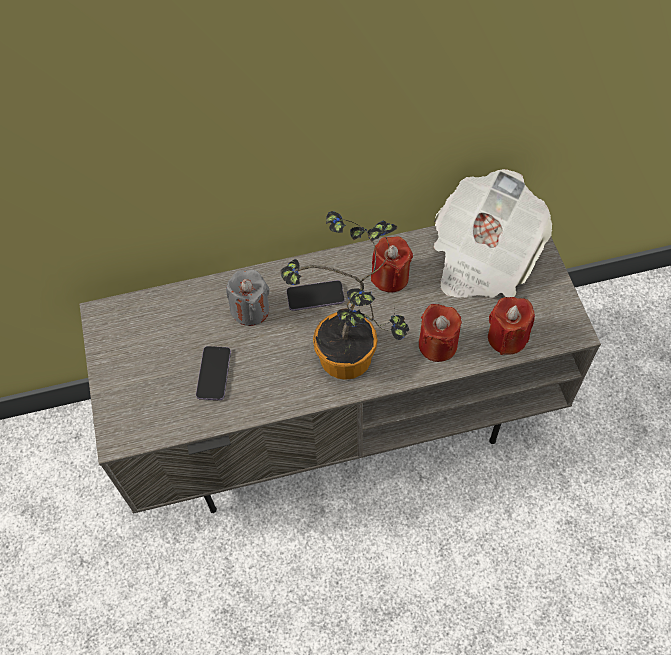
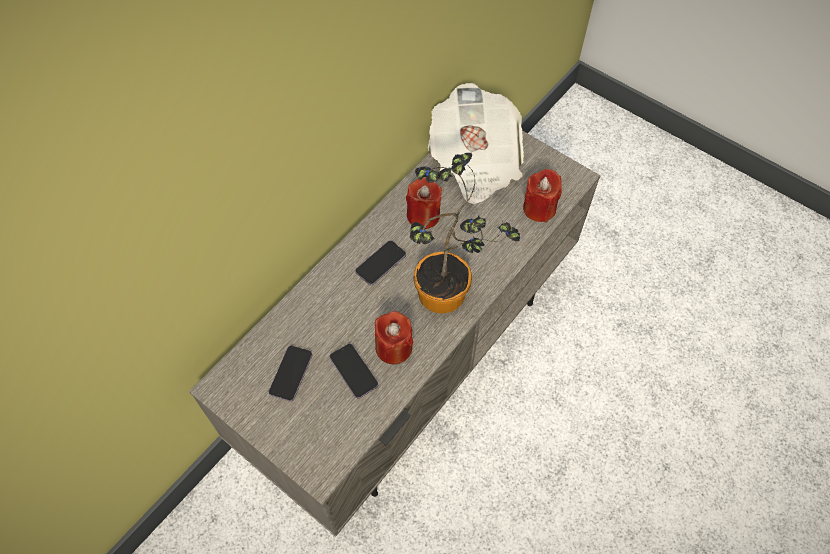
camera: 40 degrees left, 0 degrees up
(164, 342) = (291, 374): none -> phone
(250, 310) = (339, 304): grey candle -> none
(437, 345) = (498, 243): red candle -> red candle (393, 347)

